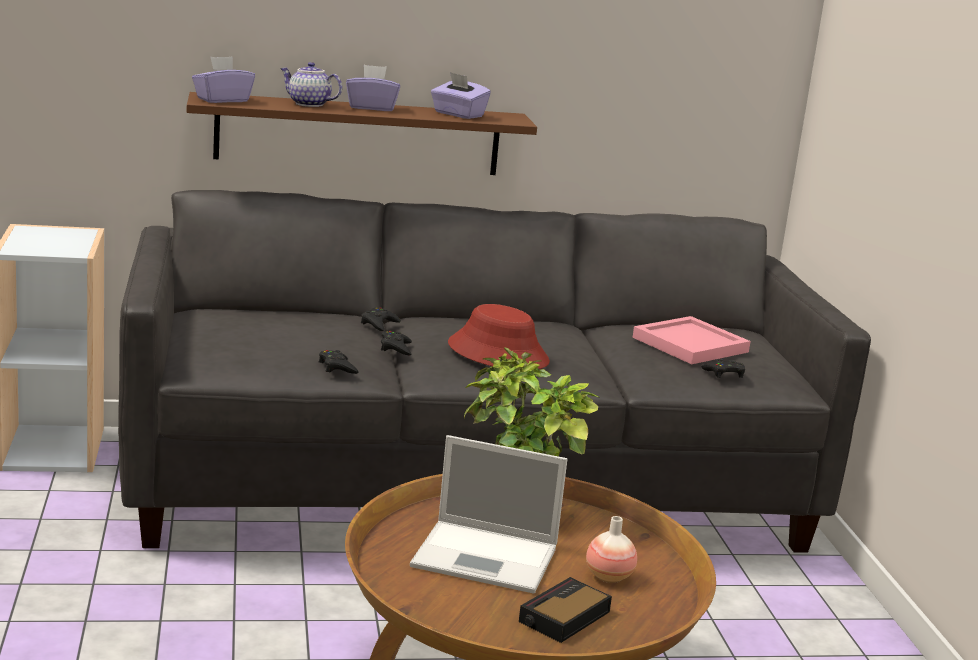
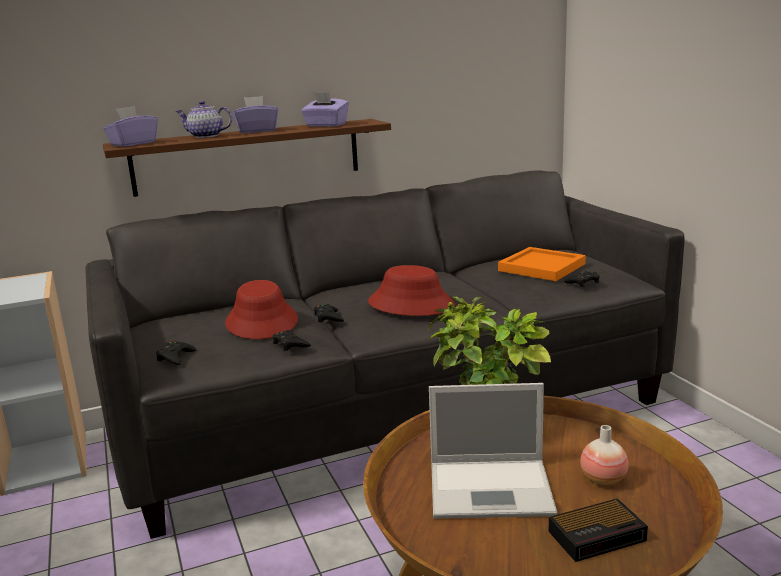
camera: 10 degrees left, 0 degrees up
(319, 336) = (262, 322): none -> red hat
(379, 324) = (303, 301): black game controller -> black game controller (175, 357)
(563, 617) = (598, 535): alarm clock -> alarm clock turned 135 degrees counterclockwise
(692, 345) = (543, 267): pink tray -> orange tray

